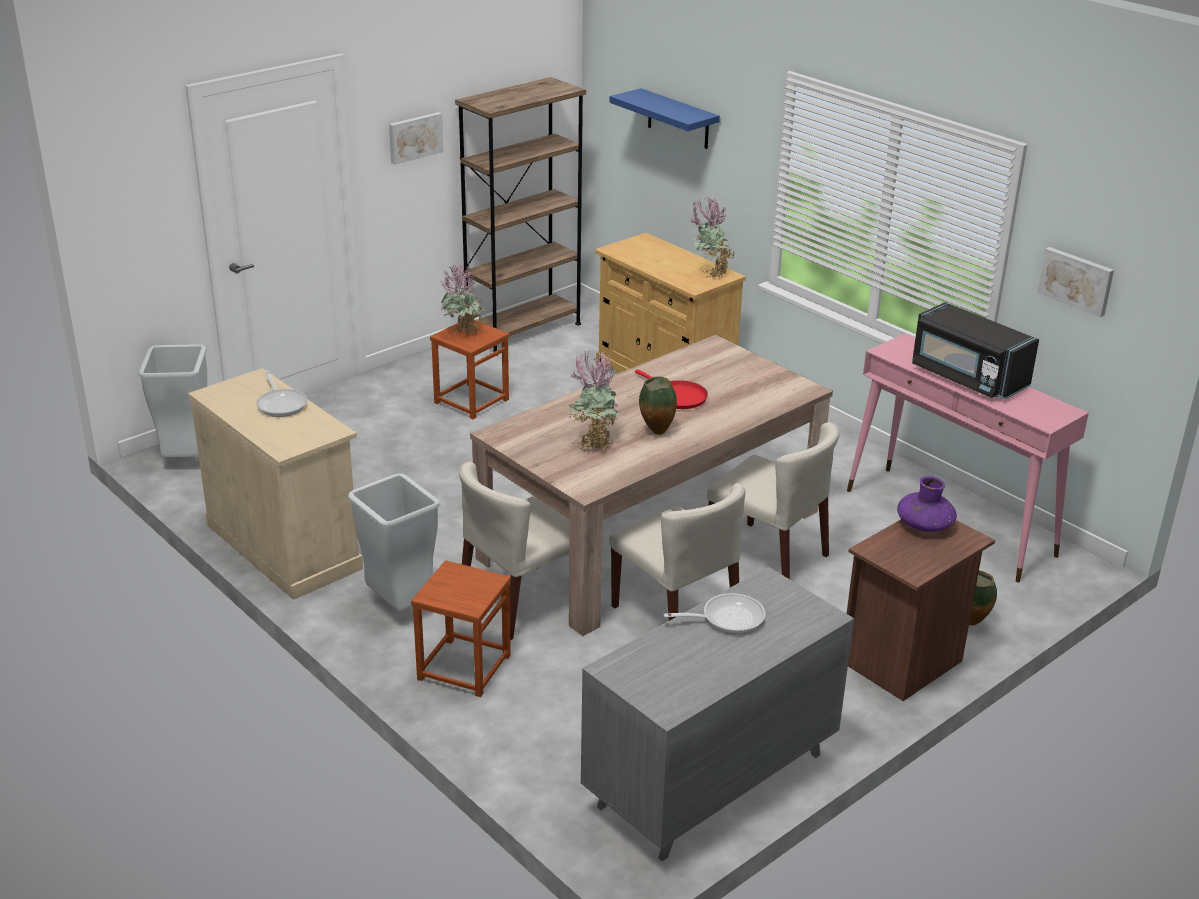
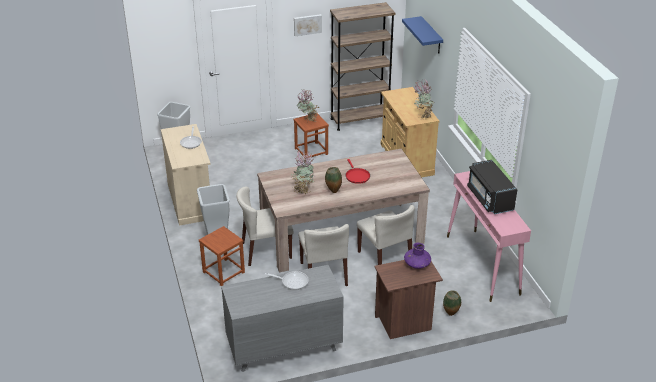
camera: 25 degrees right, 5 degrees up
(1076, 280) = (540, 165): picture -> none

